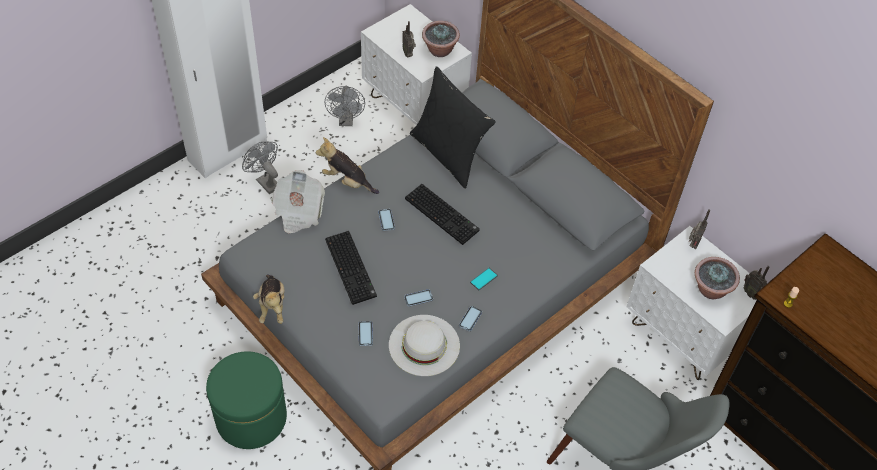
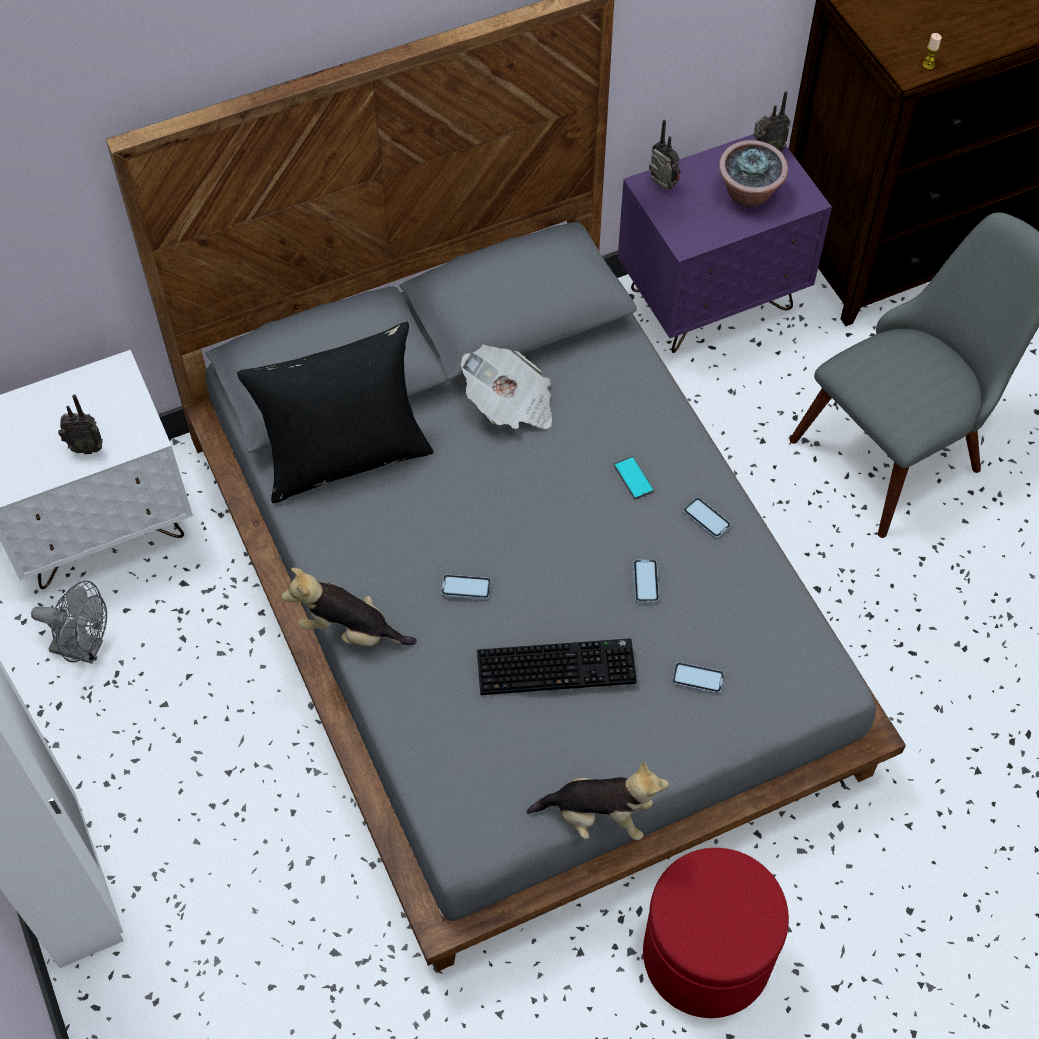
camera: 70 degrees left, 5 degrees up
(251, 418) = (706, 955): green ottoman -> red ottoman
(265, 181) = (178, 826): grey fan -> none
(298, 212) = (397, 727): newspaper -> newspaper (510, 404)
(347, 181) = (350, 631): plush toy -> plush toy turned 60 degrees clockwise
(424, 345) = (741, 597): white hat -> none
(440, 51) = (103, 396): potted plant -> none
(443, 214) = (481, 499): keyboard -> none
(683, 336) = (711, 300): white nightstand -> purple nightstand

